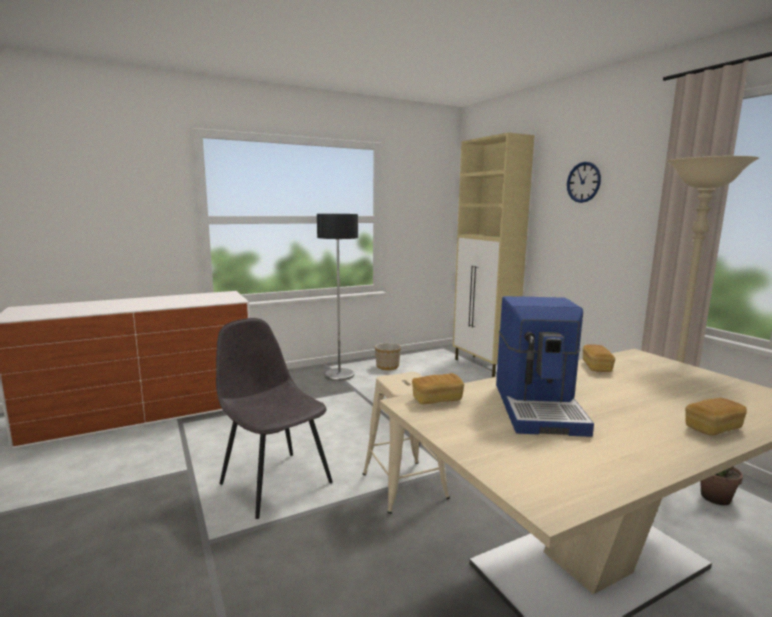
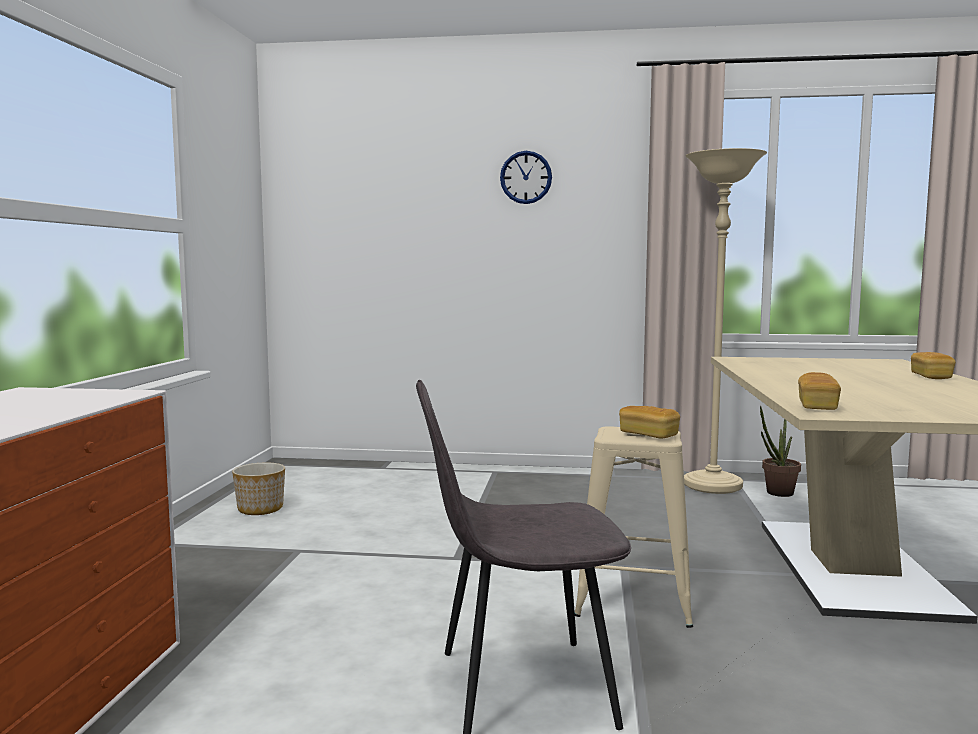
camera: 55 degrees left, 5 degrees down
(339, 375) = (214, 545): floor lamp -> none
(483, 367) = (384, 468): beige cabinet -> none
(539, 407) = (861, 392): coffee machine -> none
(596, 367) = (757, 368): bread -> bread (648, 435)

